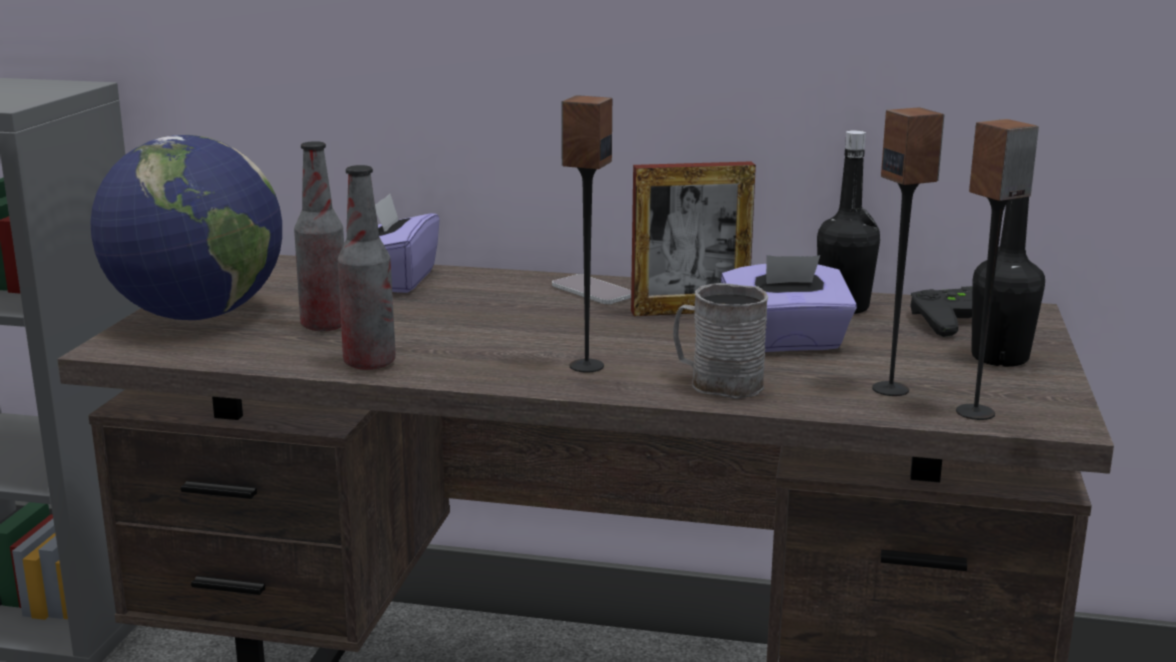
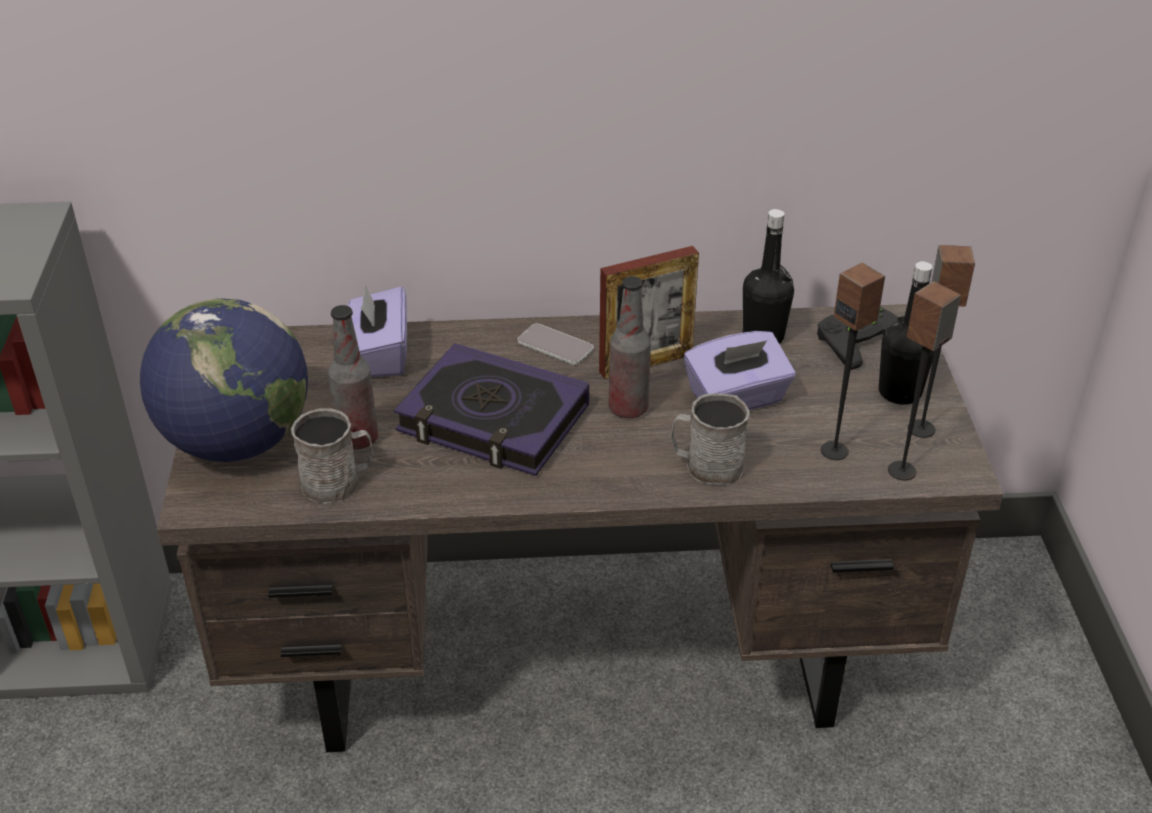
camera: 15 degrees left, 20 degrees up
(278, 350) = (339, 483): none -> grey mug
(369, 363) = (425, 488): bottle -> bottle (628, 408)
(484, 329) = (493, 420): none -> book
(586, 366) = (598, 460): speaker -> speaker (920, 429)

